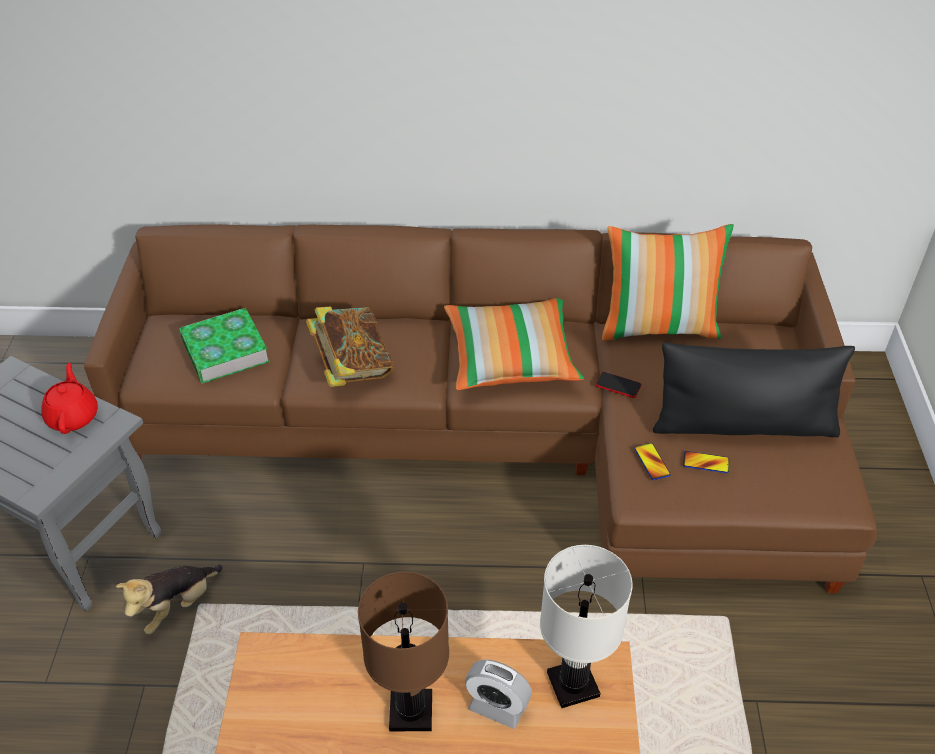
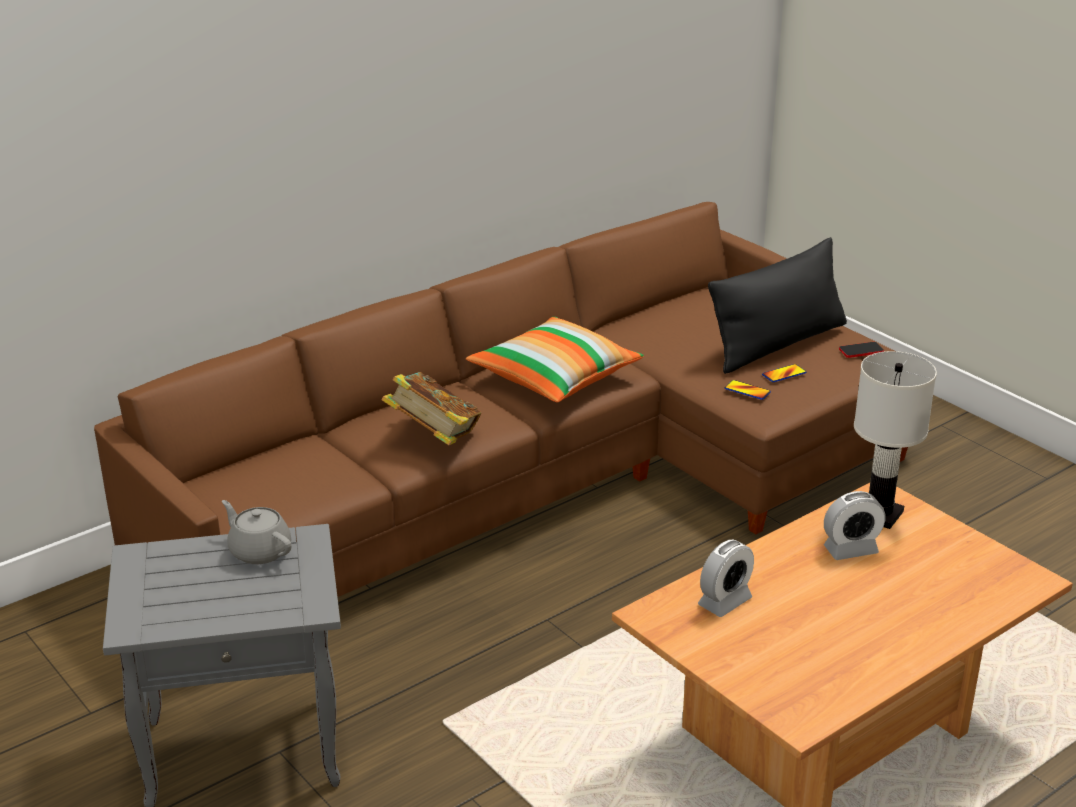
camera: 40 degrees left, 15 degrees down
(73, 416) = (259, 551): red teapot -> grey teapot
(176, 606) = (422, 734): plush toy -> none
(225, 351) = (295, 477): book -> none
(329, 685) = (725, 602): none -> alarm clock
(410, 712) = (800, 583): brown table lamp -> none
(618, 385) = (660, 360): phone -> phone (861, 351)
(658, 326) = (637, 315): pillow -> none

